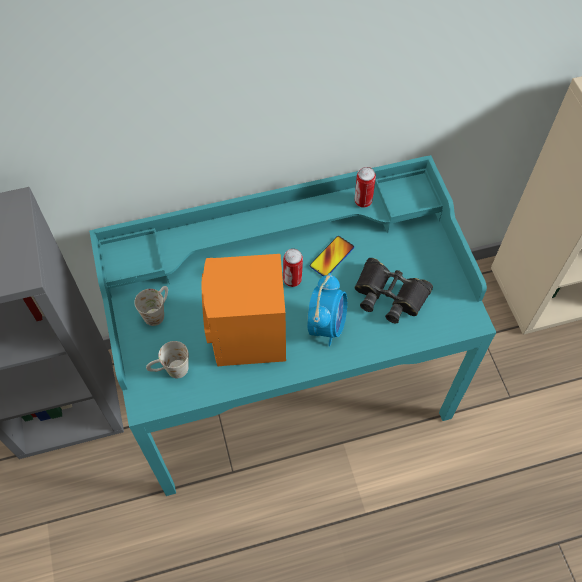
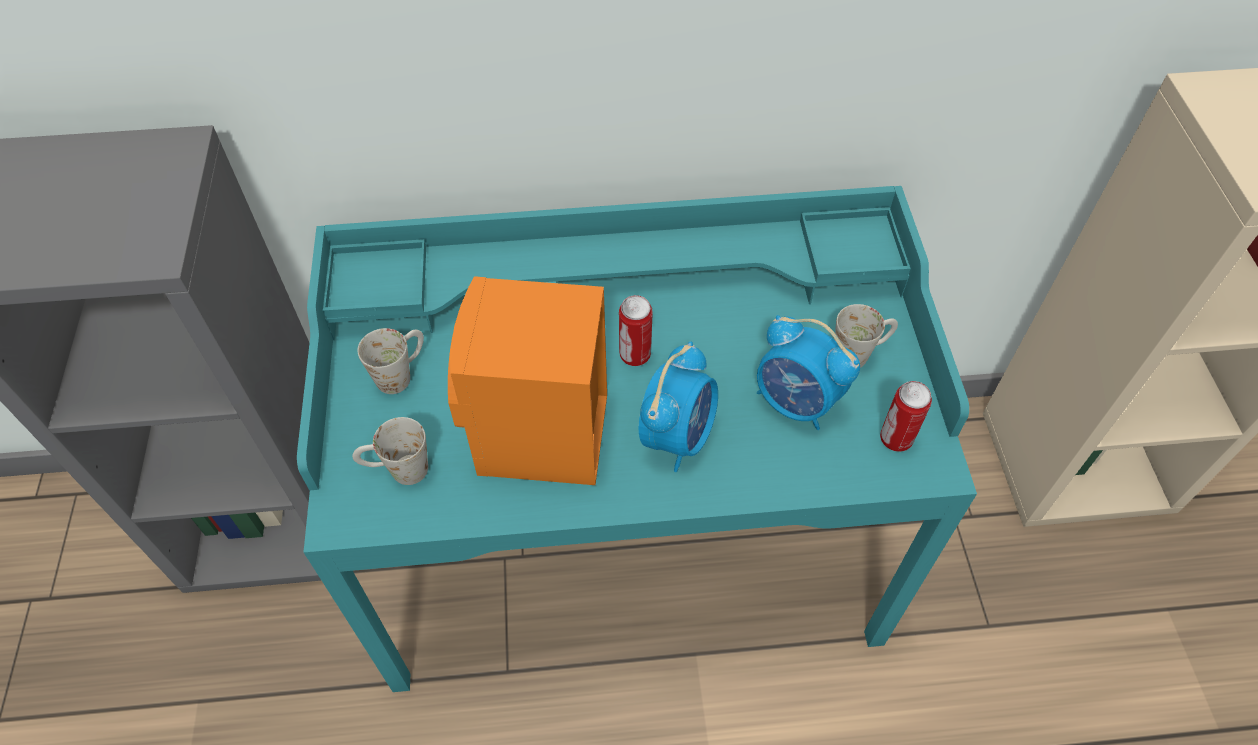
camera: 10 degrees right, 5 degrees down
(331, 257) = (708, 328): phone -> none
(362, 202) = (774, 246): can -> can (895, 440)
(389, 294) = (796, 402): black binoculars -> alarm clock
(420, 258) = (860, 352): none -> white mug

